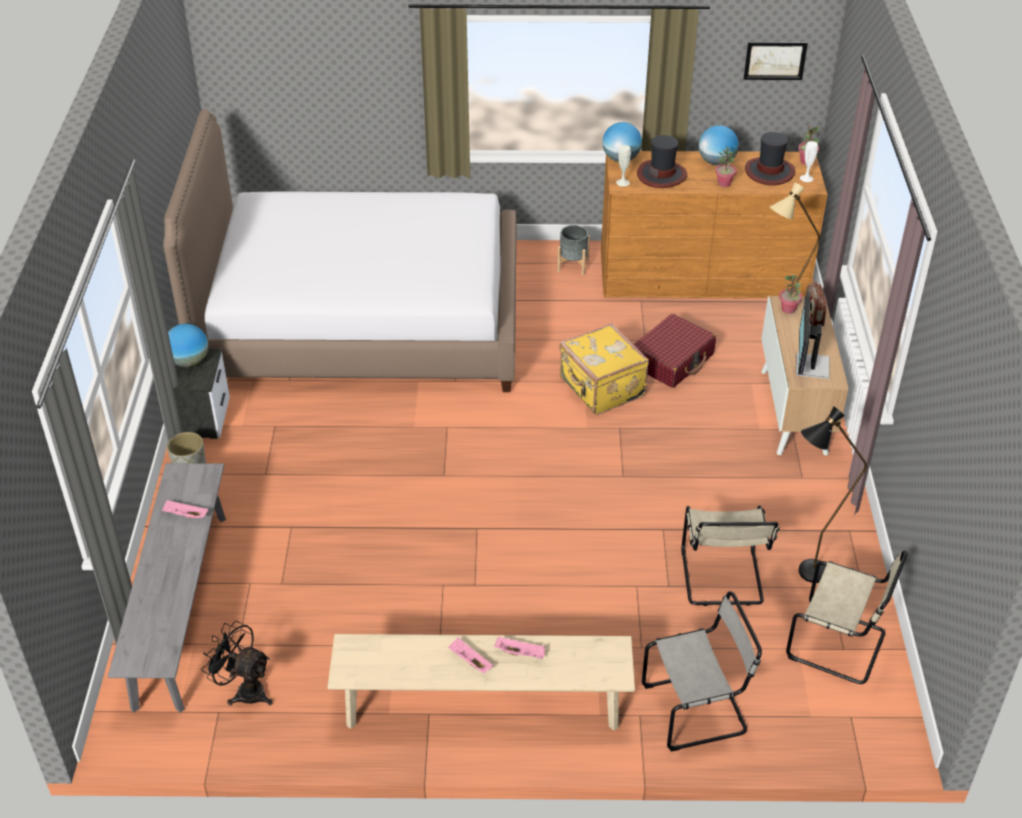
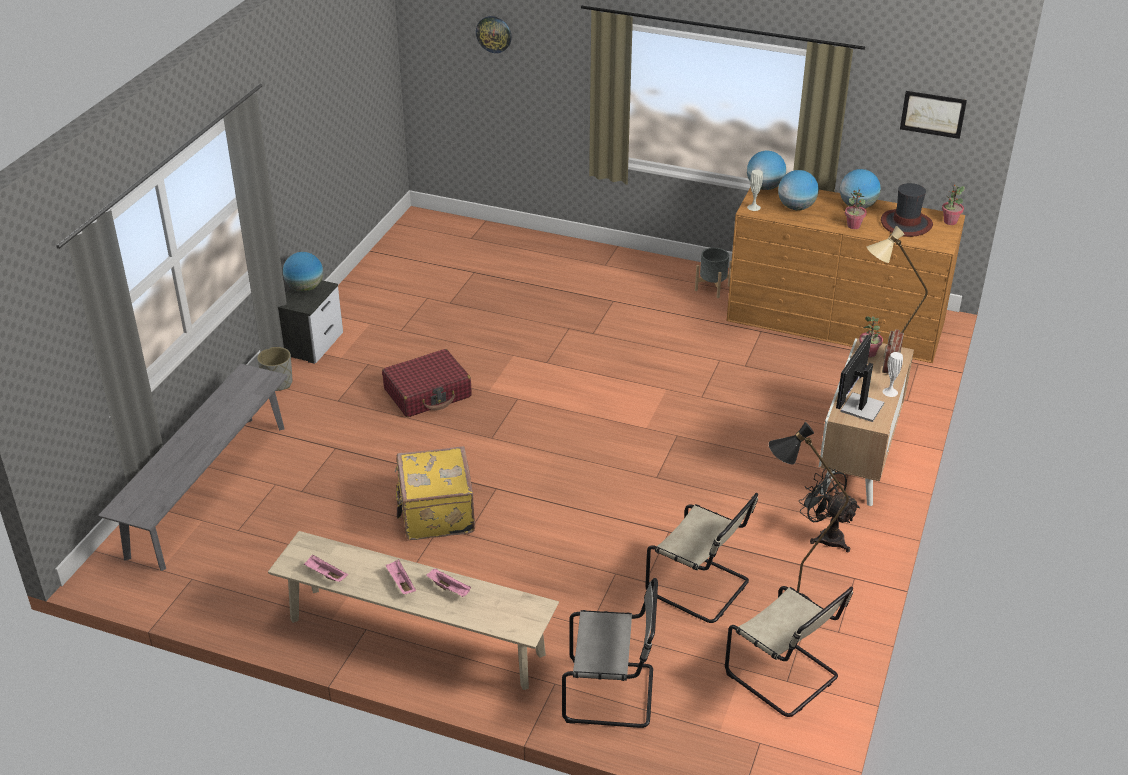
camera: 20 degrees right, 5 degrees down
(185, 515) = (232, 407): pink tray -> pink tray (325, 575)
(245, 690) = (222, 568): black fan -> black fan (826, 536)
(307, 46) = (494, 34): none -> wall clock
(361, 321) = (491, 296): bed -> none
(601, 388) = (679, 398): yellow suitcase -> yellow suitcase (435, 513)
(662, 175) = (796, 207): hat -> globe
(672, 360) = (762, 388): red suitcase -> red suitcase (428, 393)
(722, 579) = (701, 588): beige chair -> beige chair turned 75 degrees counterclockwise
(806, 178) = (940, 236): white vase -> white vase (890, 392)

